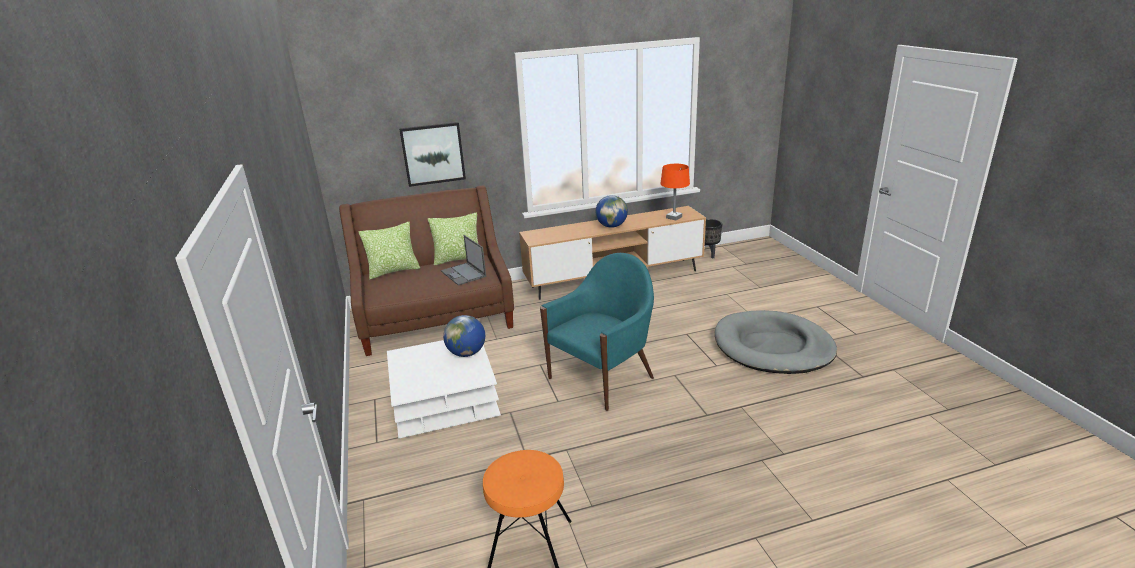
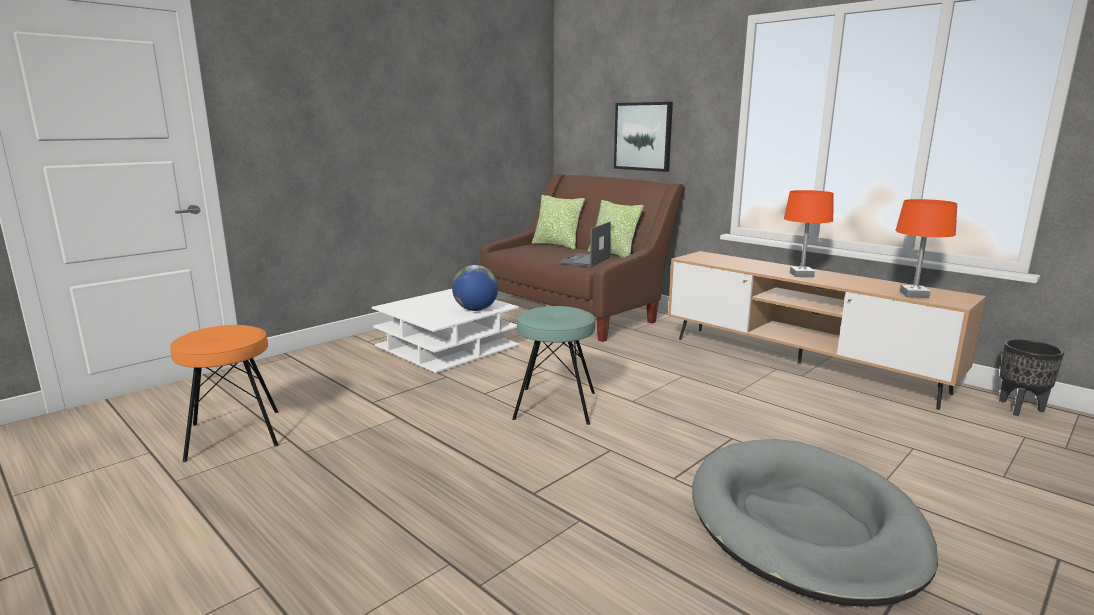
camera: 60 degrees right, 10 degrees down
(602, 377) = (555, 405): turquoise armchair -> turquoise stool
(611, 226) = (801, 275): globe -> orange table lamp

